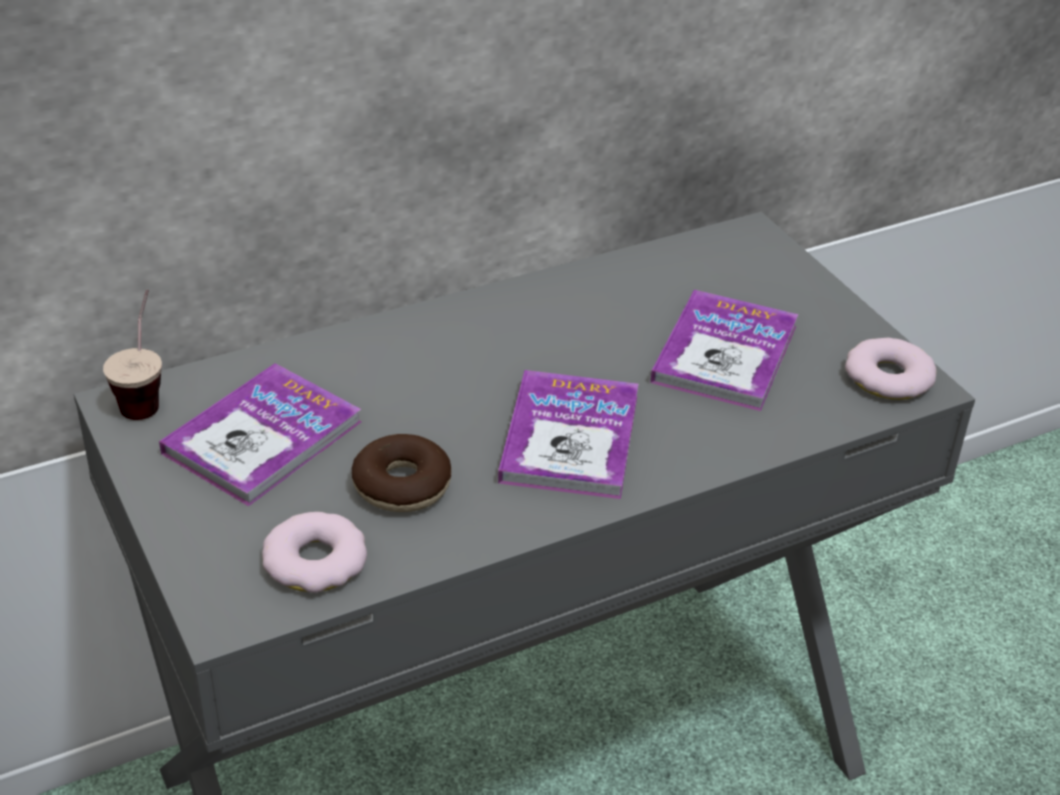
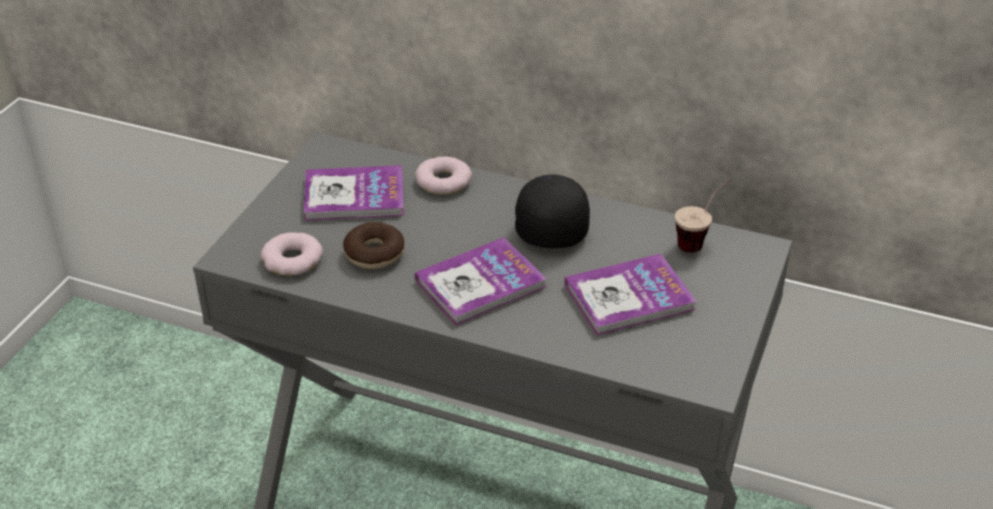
camera: 50 degrees right, 0 degrees up
(145, 394) = (339, 149): cup -> cup (700, 240)
(530, 328) = (551, 222): none -> black cap
(888, 377) = (700, 368): donut -> donut (443, 181)

